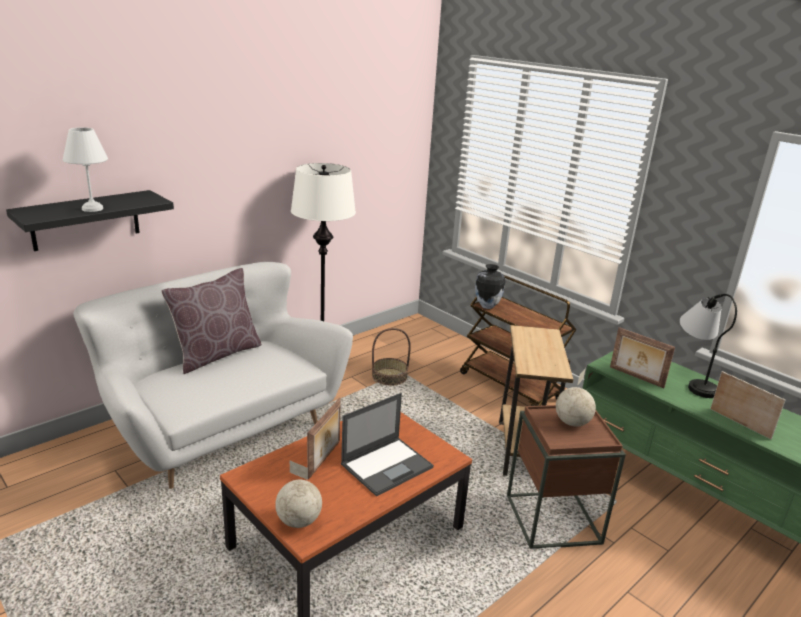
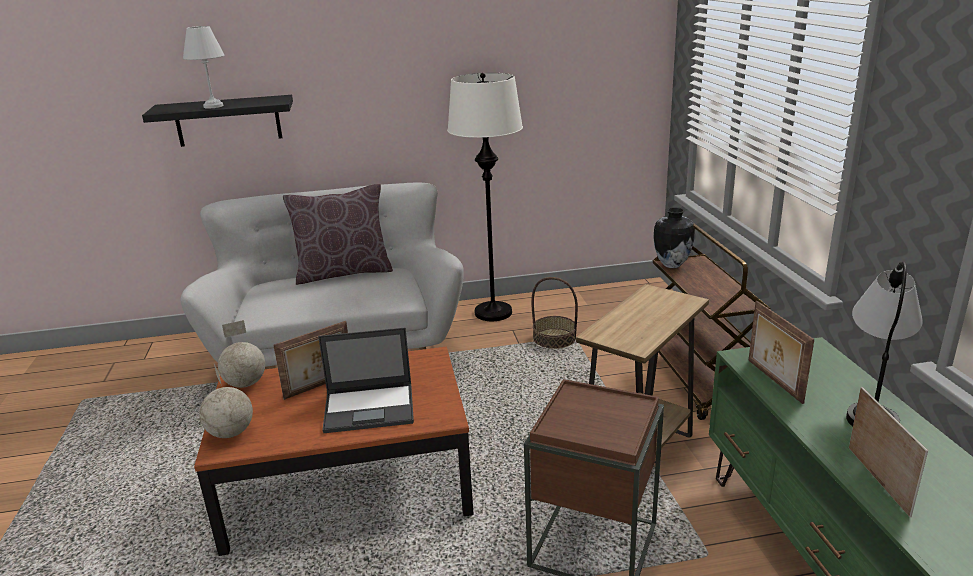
camera: 35 degrees right, 0 degrees up
(572, 423) = (604, 412): globe -> globe (246, 384)

